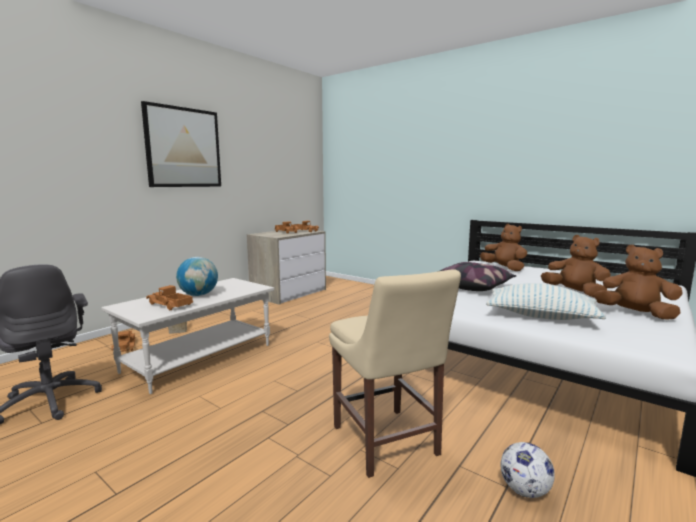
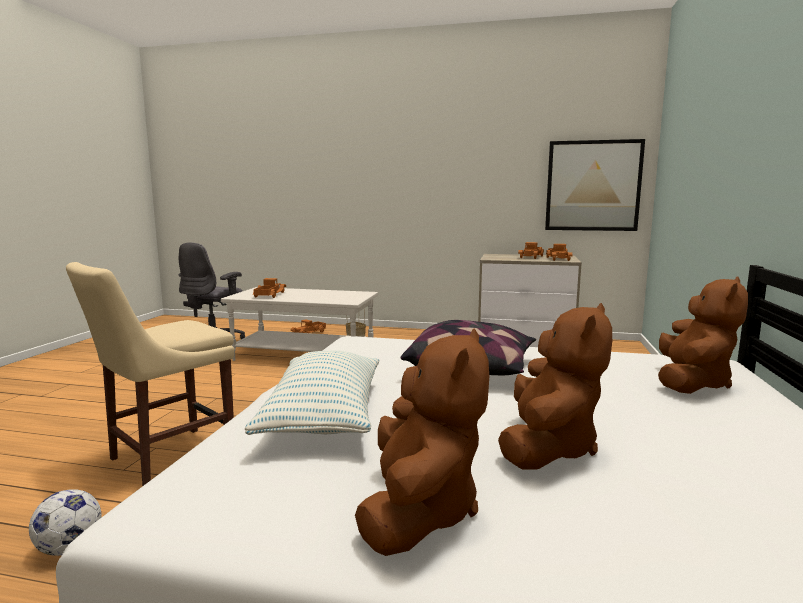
camera: 65 degrees right, 0 degrees up
(183, 147) = (411, 150): picture -> picture (592, 186)
(199, 295) = (305, 295): globe -> none

